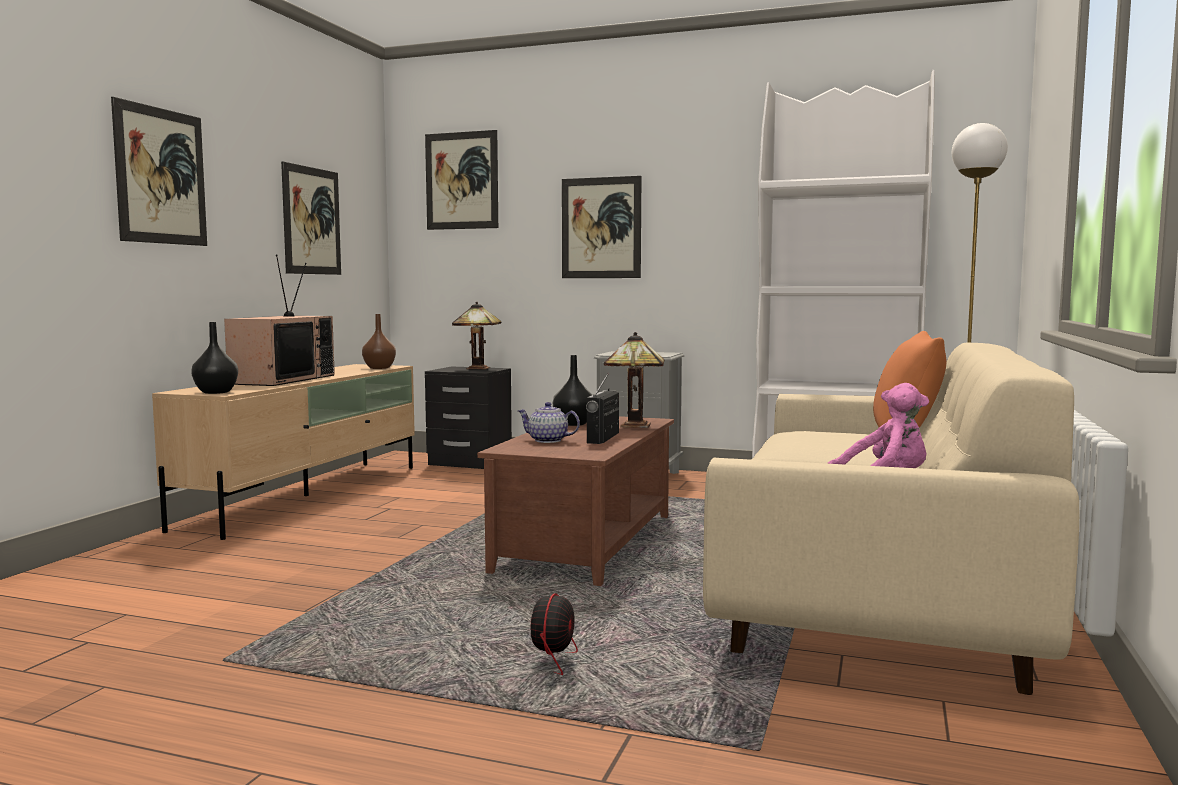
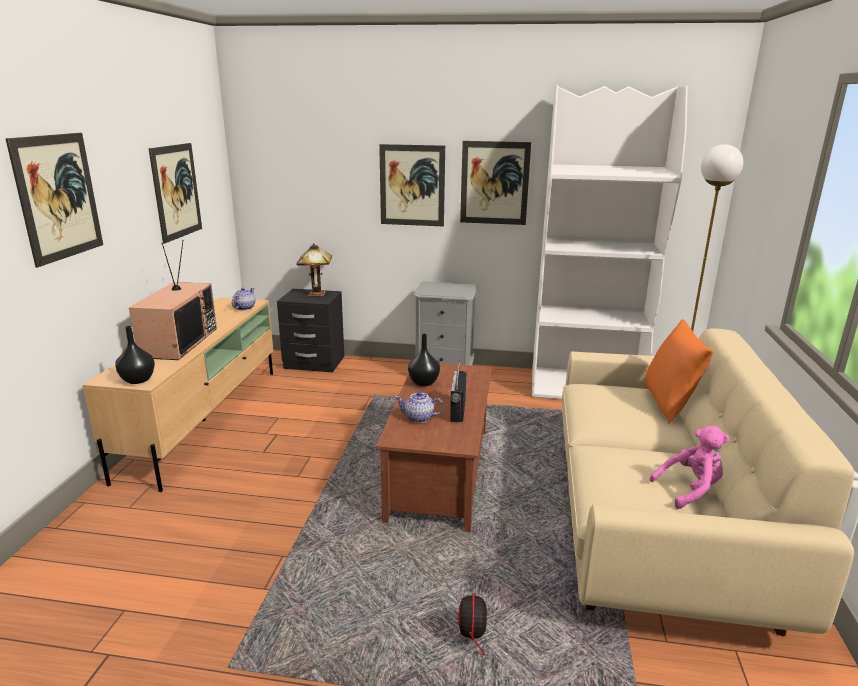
camera: 10 degrees left, 15 degrees up
(378, 368) = (244, 308): brown vase -> teapot
(461, 181) = (293, 140): picture -> picture (494, 183)
(632, 426) = (468, 384): table lamp -> none

